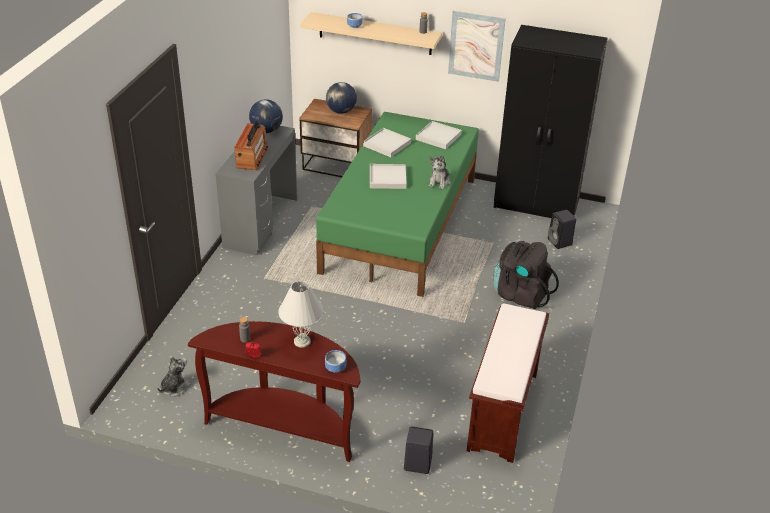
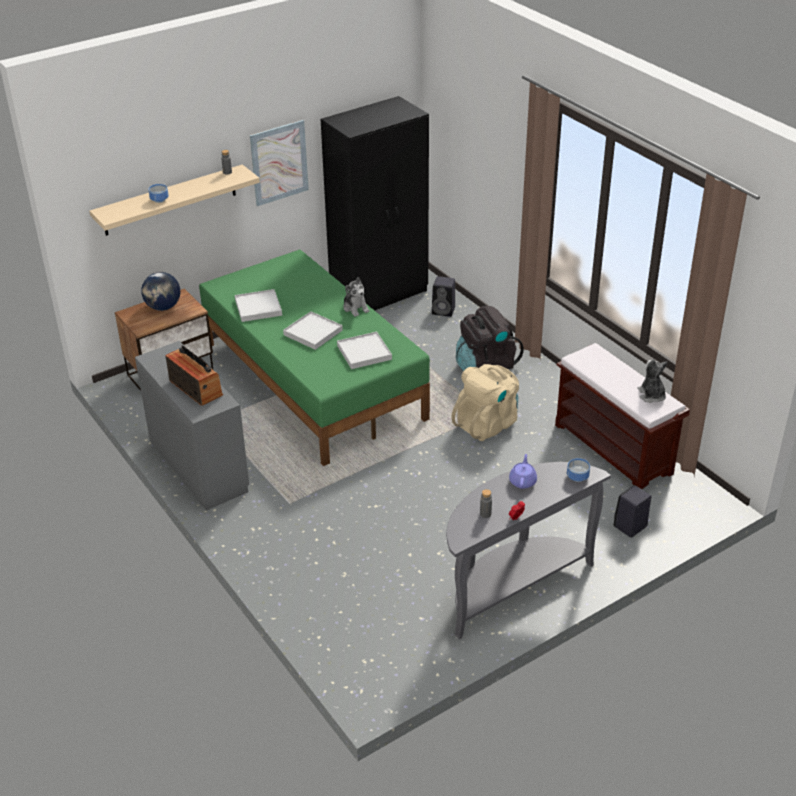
camera: 50 degrees left, 0 degrees up
(174, 387) = (386, 639): plush toy -> plush toy (651, 395)
(267, 130) = (159, 358): globe -> none
(284, 426) = (512, 585): brown console table -> grey console table
(301, 341) = (522, 481): white table lamp -> purple teapot
(438, 137) = (285, 275): white tray -> white tray (364, 352)
(452, 328) = (487, 424): none -> beige backpack

